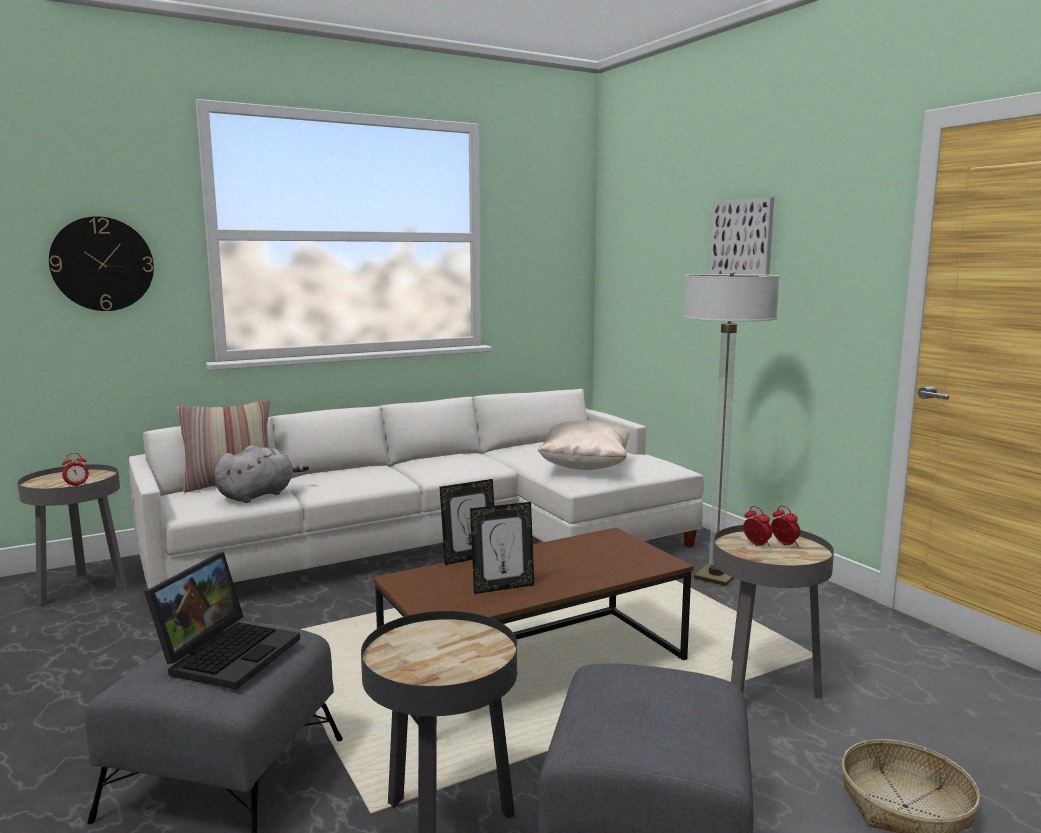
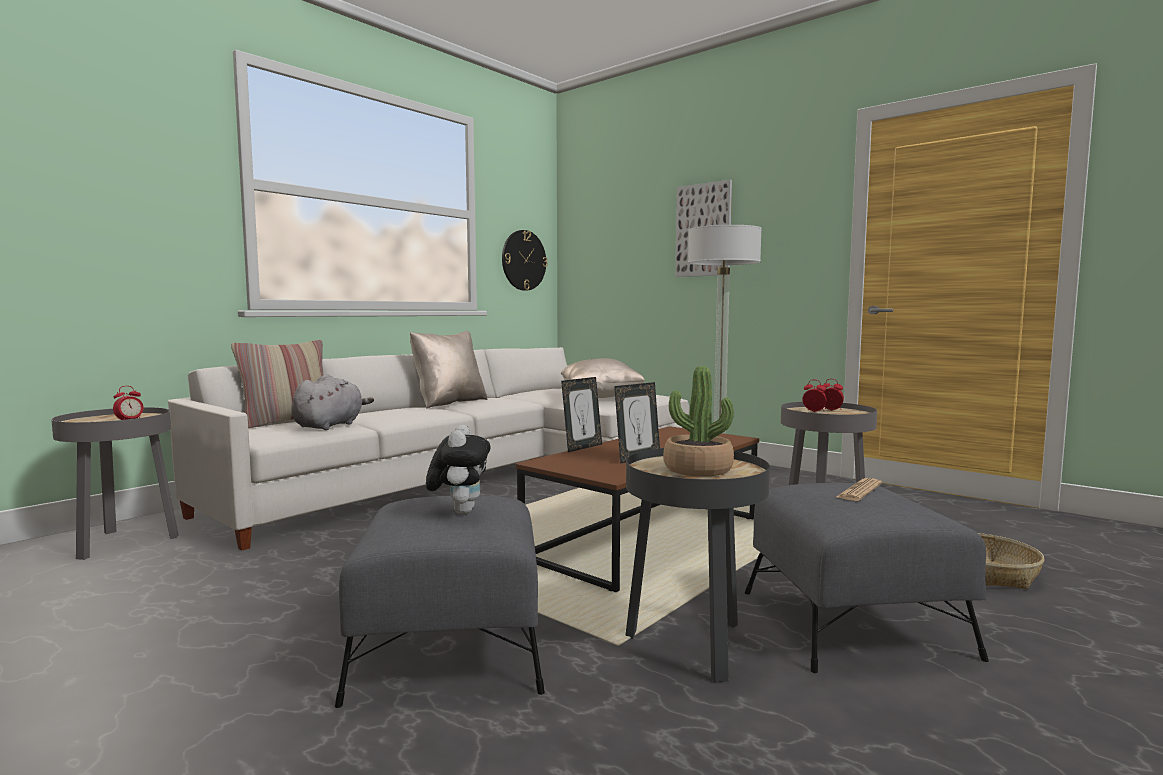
camera: 20 degrees left, 5 degrees down
(102, 264) = (134, 199): wall clock -> wall clock (523, 260)
(228, 653) = (460, 511): laptop -> plush toy
(413, 462) = (449, 403): none -> beige pillow
(440, 654) = (697, 469): none -> potted plant
(668, 694) = (859, 491): none -> newspaper

